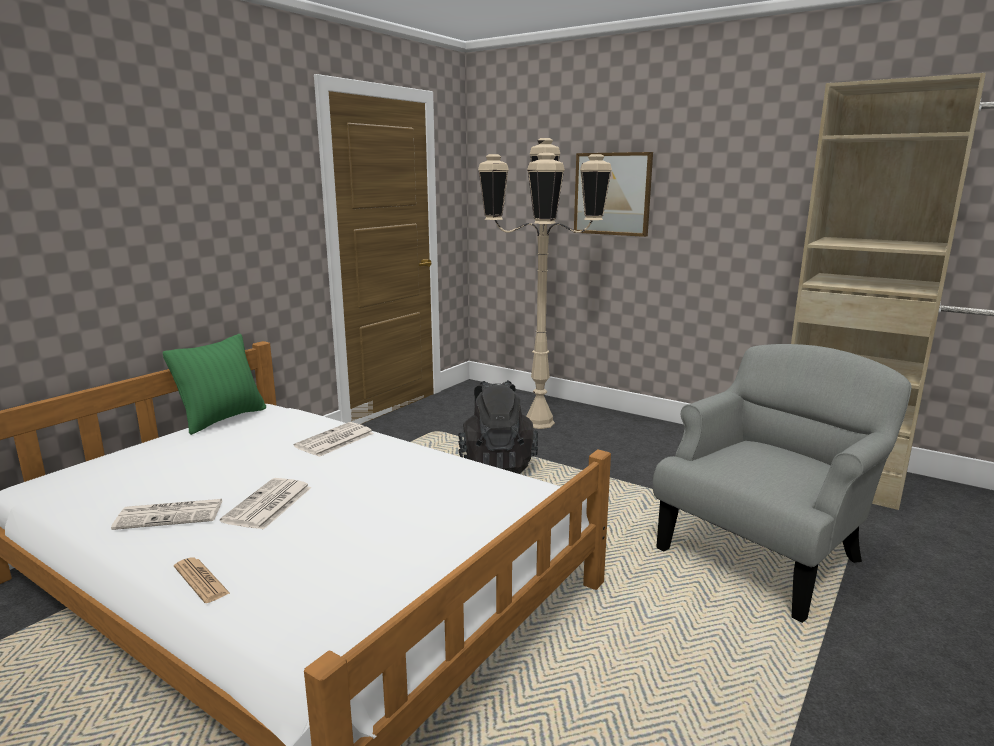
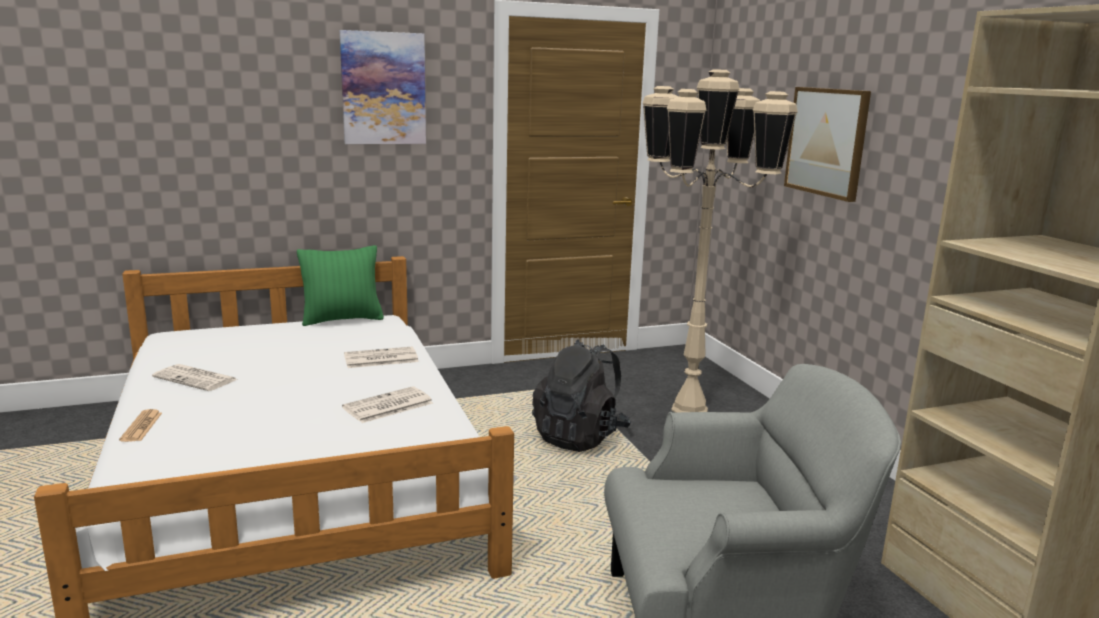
camera: 35 degrees right, 0 degrees up
(226, 164) = (383, 88): none -> picture
(268, 505) = (256, 392): newspaper -> newspaper (387, 406)

